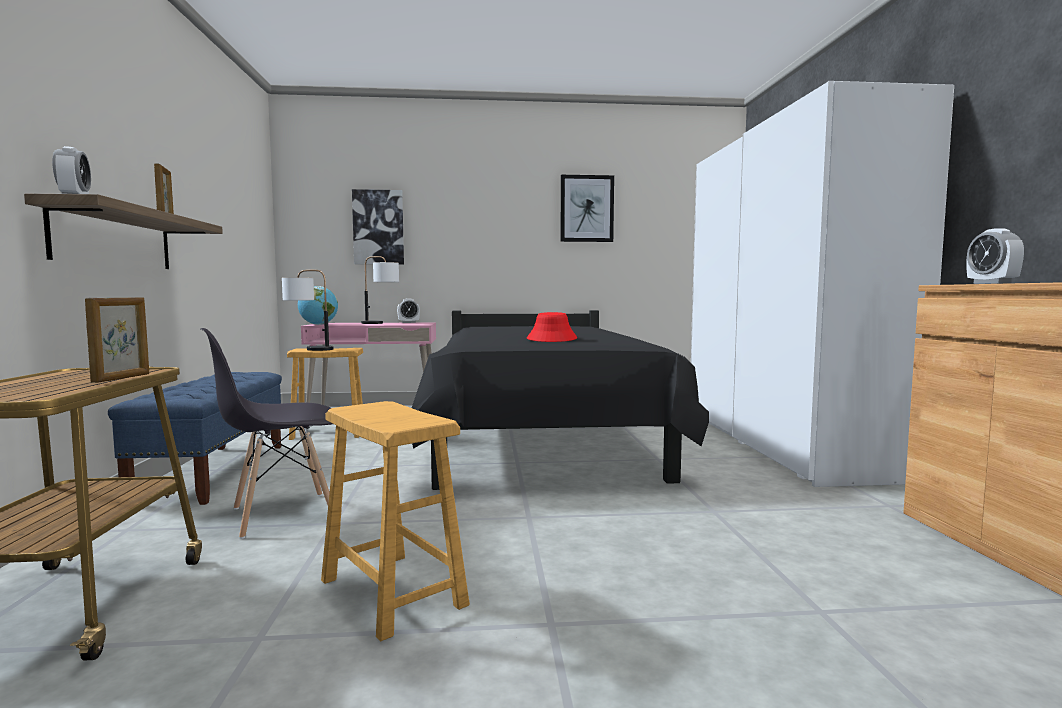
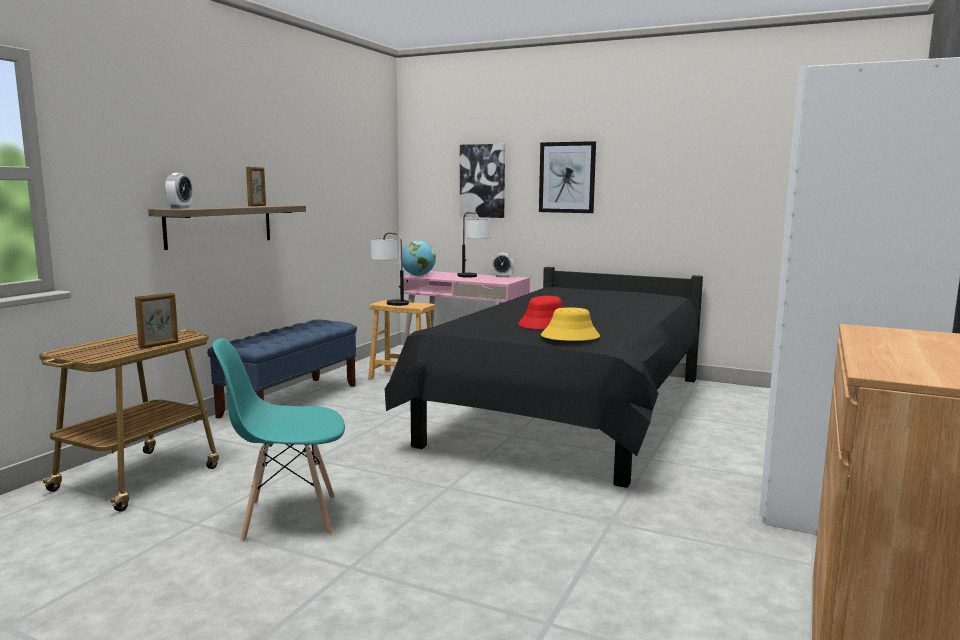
camera: 30 degrees right, 5 degrees up
(282, 515) = (293, 445): grey chair -> none
(391, 593) = (288, 518): brown stool -> turquoise chair
(586, 208) = (698, 158): picture -> picture (567, 177)
(604, 343) = (570, 337): none -> yellow hat
(992, 283) = (863, 340): alarm clock -> none

